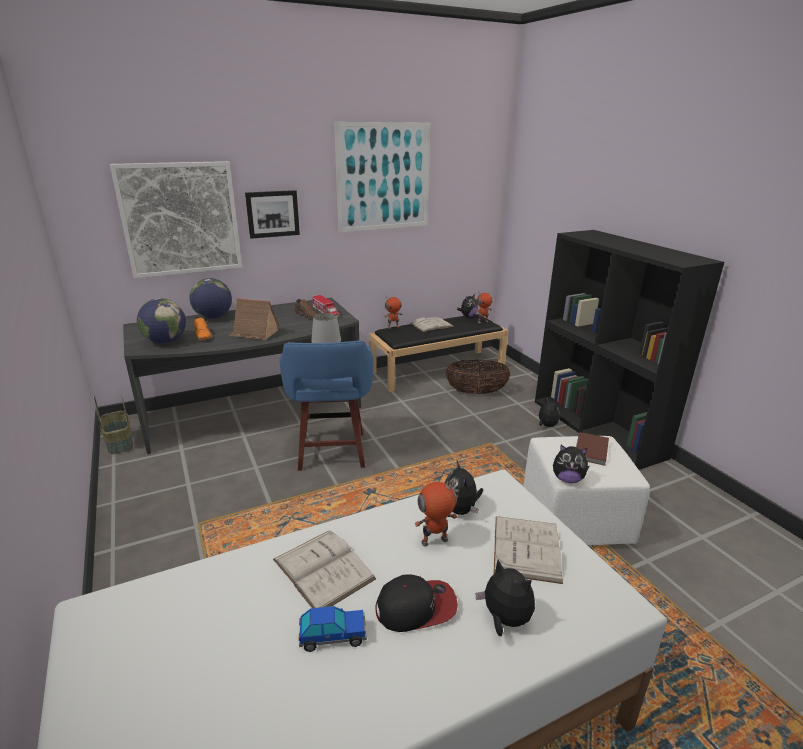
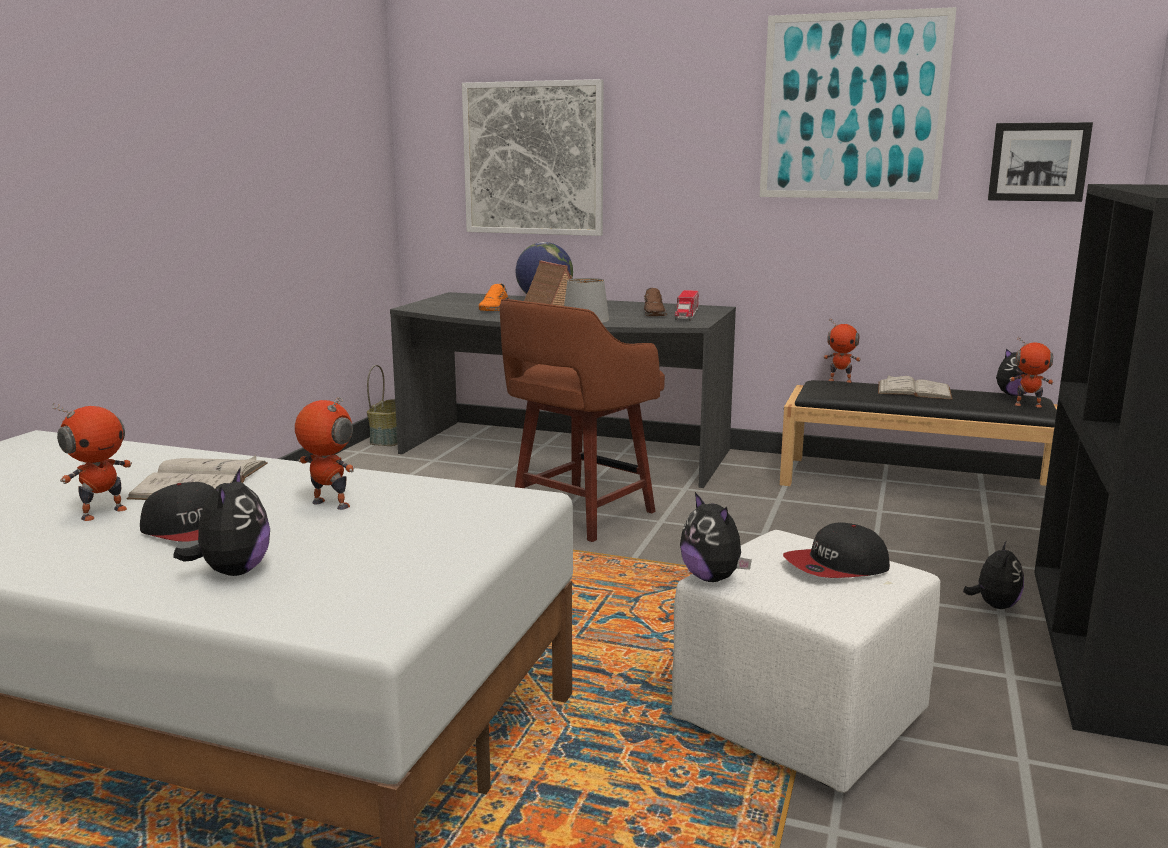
camera: 45 degrees right, 10 degrees down
(165, 341) = (449, 307): globe -> none
(272, 214) = (656, 159): picture -> picture (1038, 162)
(332, 453) = (579, 515): blue stool -> brown stool
(333, 636) = (103, 513): toy car -> toy robot
(461, 509) = (420, 498): plush toy -> none
(476, 392) = (934, 527): basket -> none
(526, 548) = (400, 547): white book -> none
(592, 450) = (836, 567): brown book -> cap

